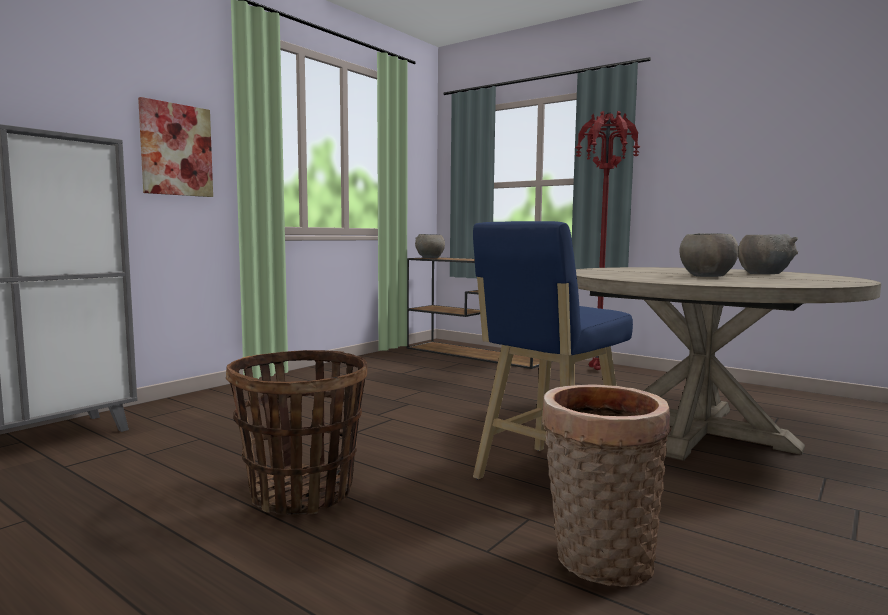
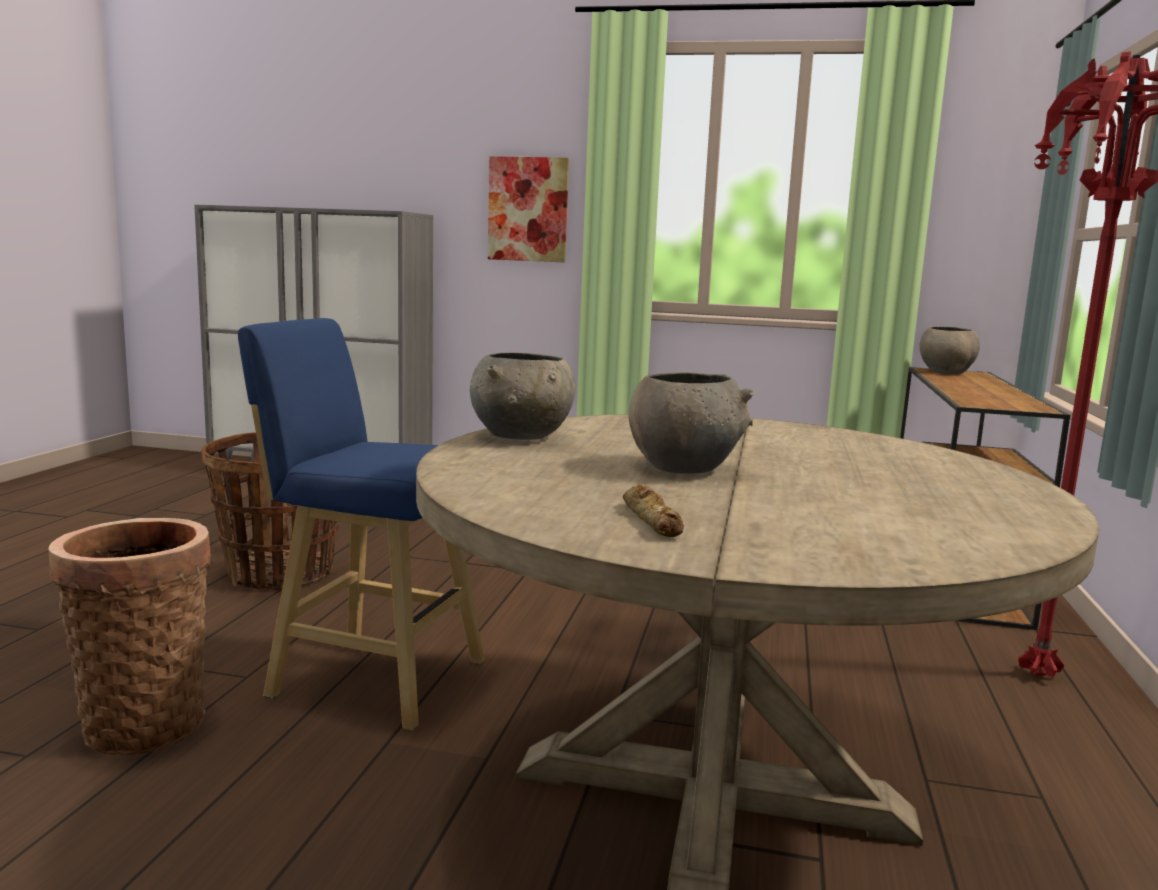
camera: 65 degrees right, 5 degrees up
(764, 274) = (860, 506): grey bowl -> grey bowl (522, 437)
(808, 281) = (653, 520): none -> bread

